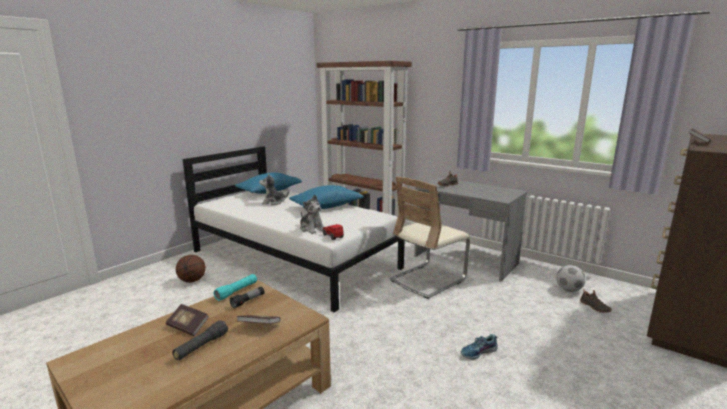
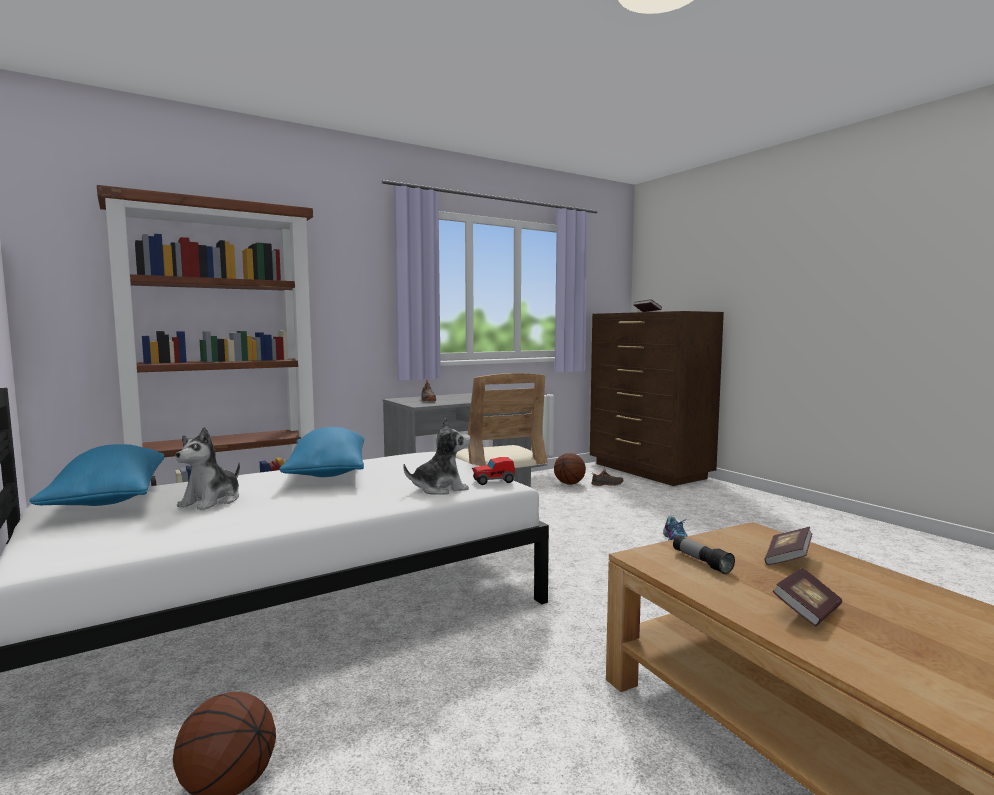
camera: 70 degrees left, 10 degrees down
(201, 346) = (868, 599): black flashlight -> none
(236, 291) = (661, 569): turquoise flashlight -> none
(569, 290) = (569, 483): football -> basketball

